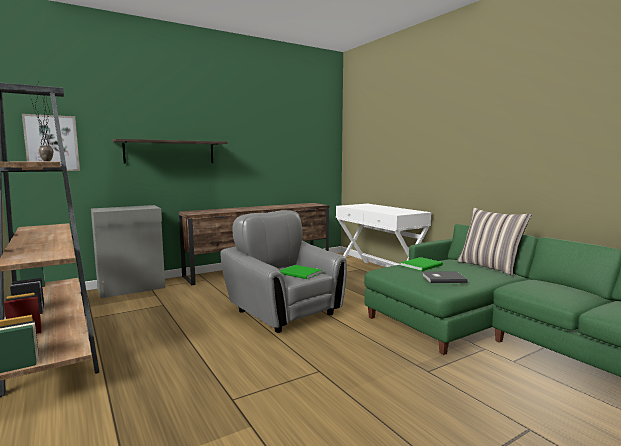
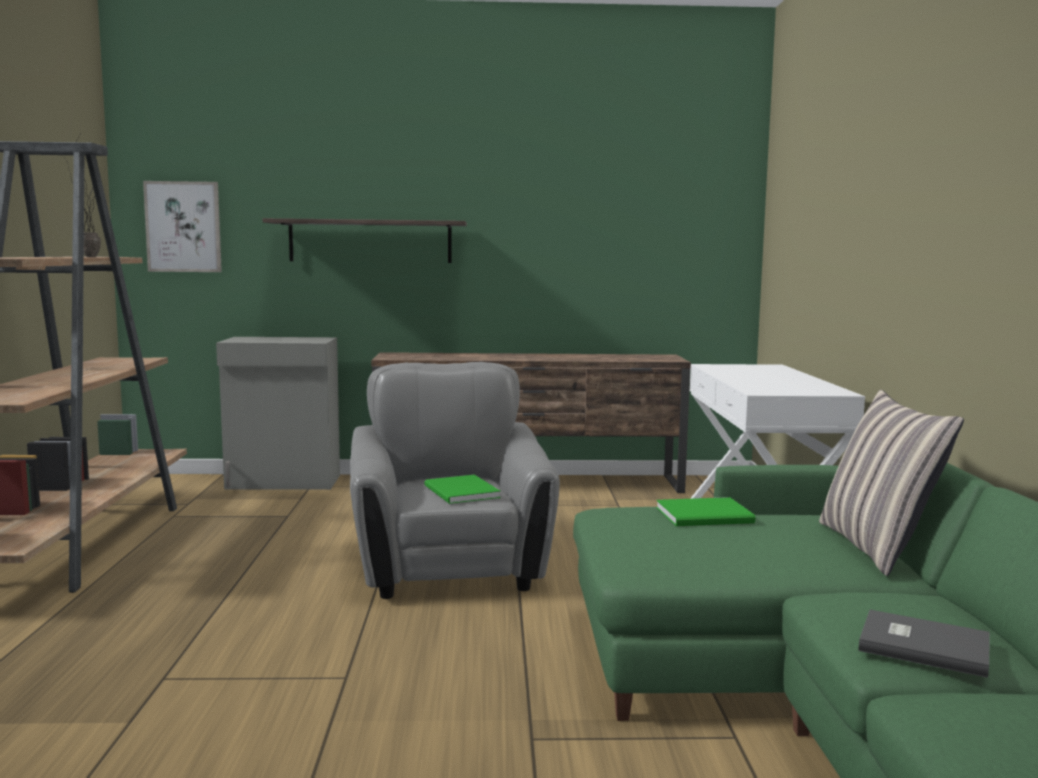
camera: 30 degrees right, 0 degrees up
(442, 278) = (684, 548): grey book -> grey book (922, 645)

